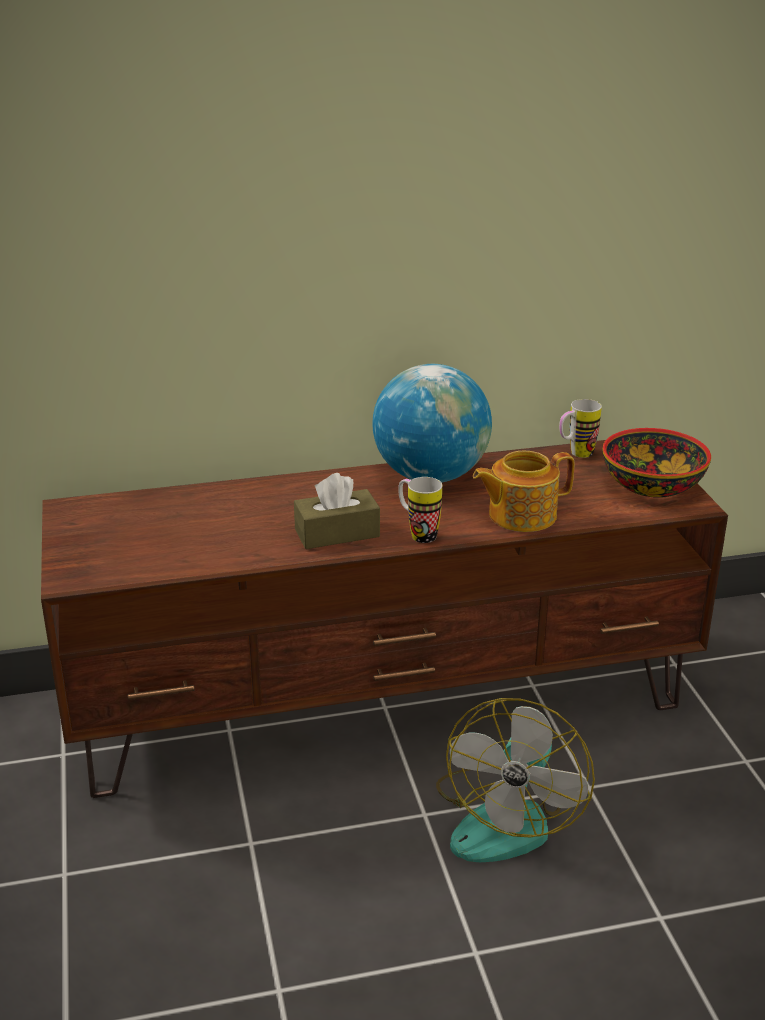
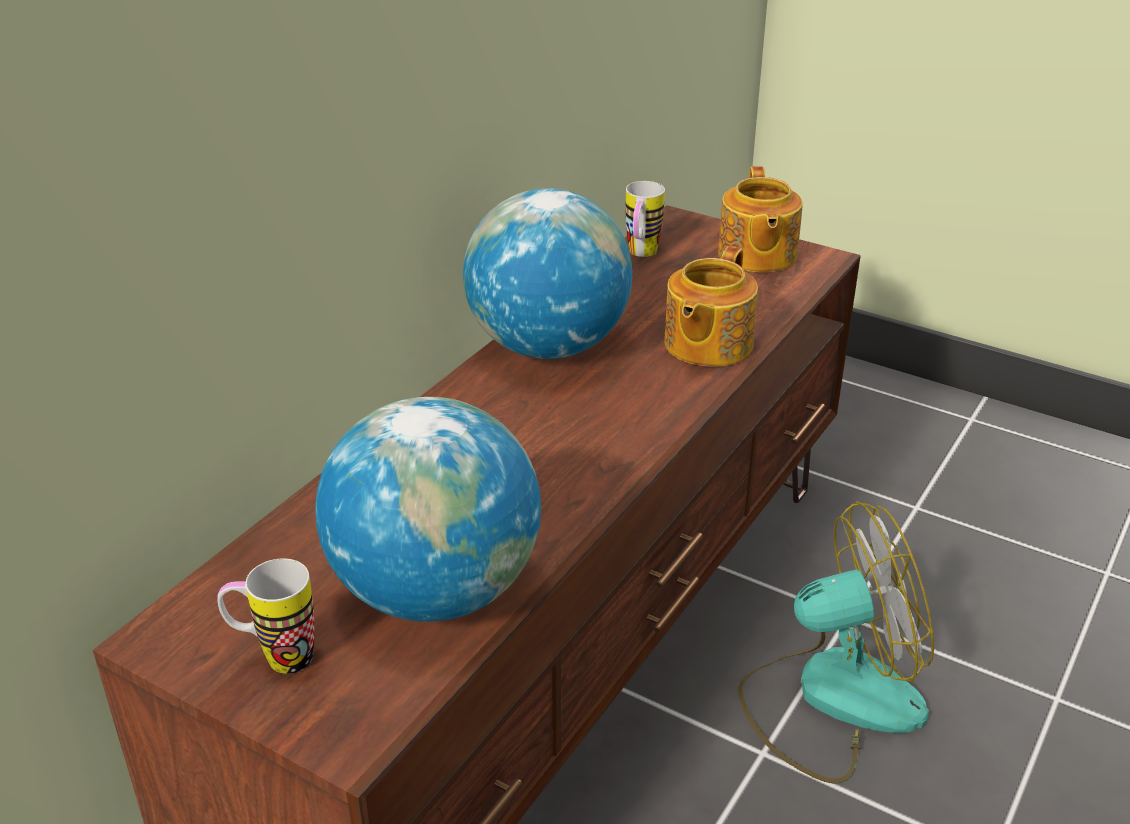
camera: 45 degrees left, 5 degrees up
(189, 549) = (436, 591): none -> globe
(337, 533) = (570, 466): brown tissue box -> none
(417, 533) = (651, 419): mug -> mug (275, 658)
(507, 817) = (831, 698): fan -> fan turned 75 degrees counterclockwise
(651, 485) = (756, 255): bowl -> teapot

